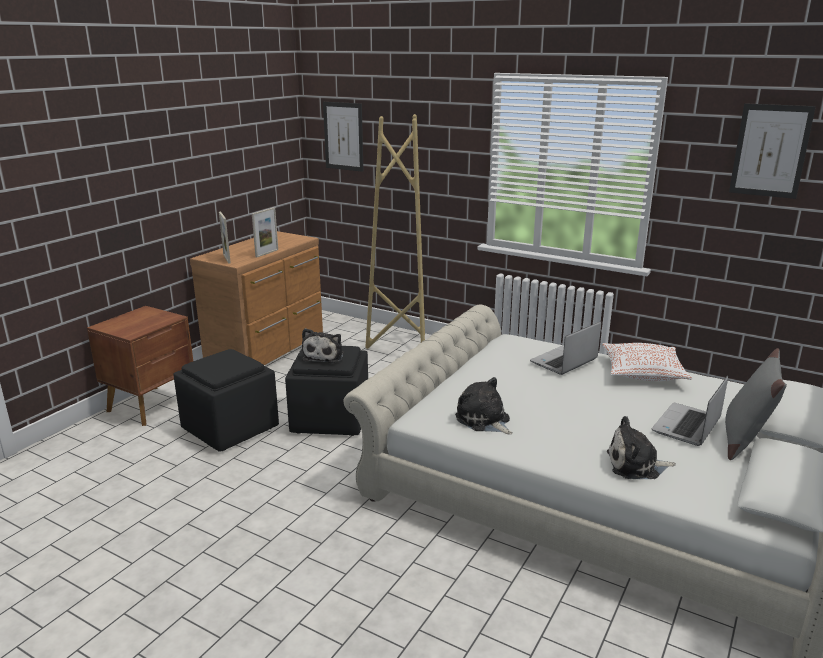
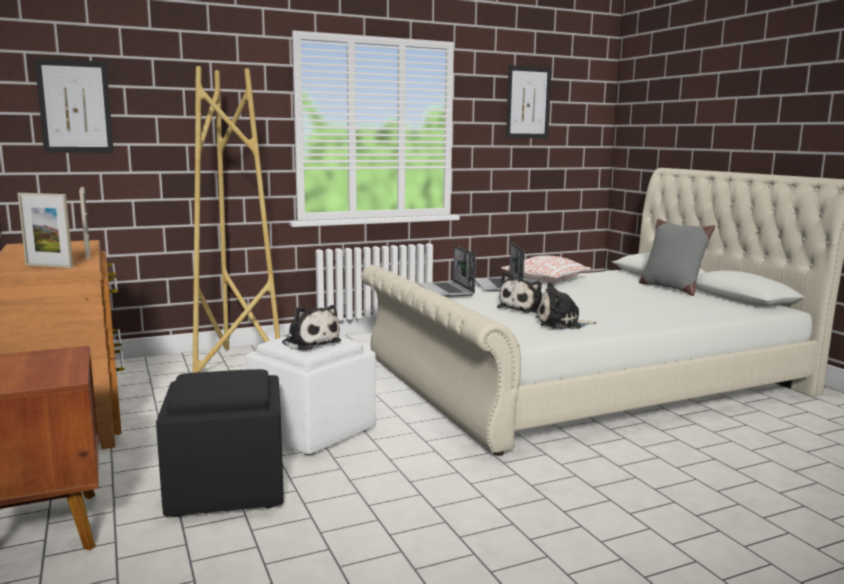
camera: 55 degrees left, 10 degrees down
(331, 418) = (312, 430): black ottoman -> white ottoman
(636, 465) = (679, 311): plush toy -> plush toy (524, 308)
(687, 426) = (639, 291): laptop -> laptop (447, 291)

